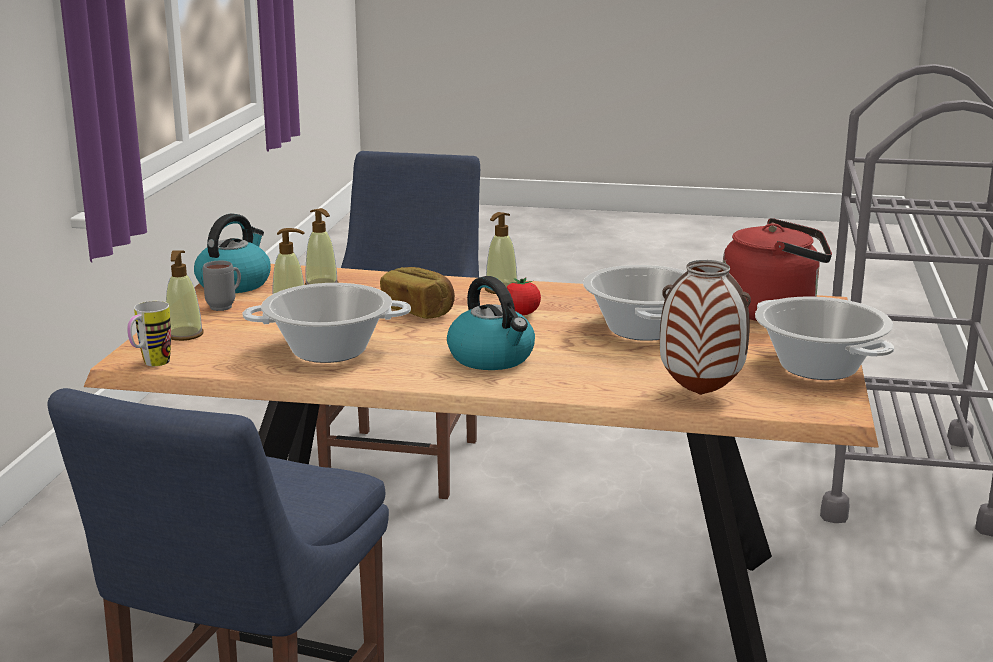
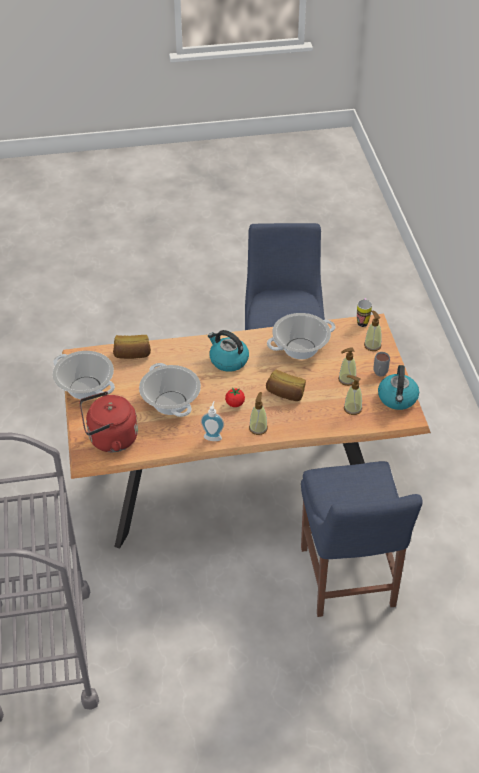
camera: 160 degrees right, 25 degrees up
(585, 293) = (213, 436): none -> soap dispenser
(701, 394) = (132, 354): vase -> bread

